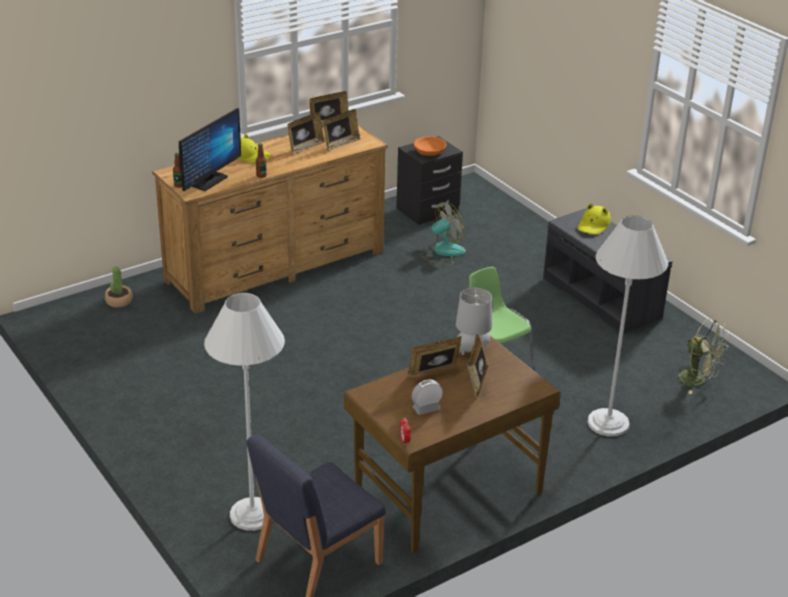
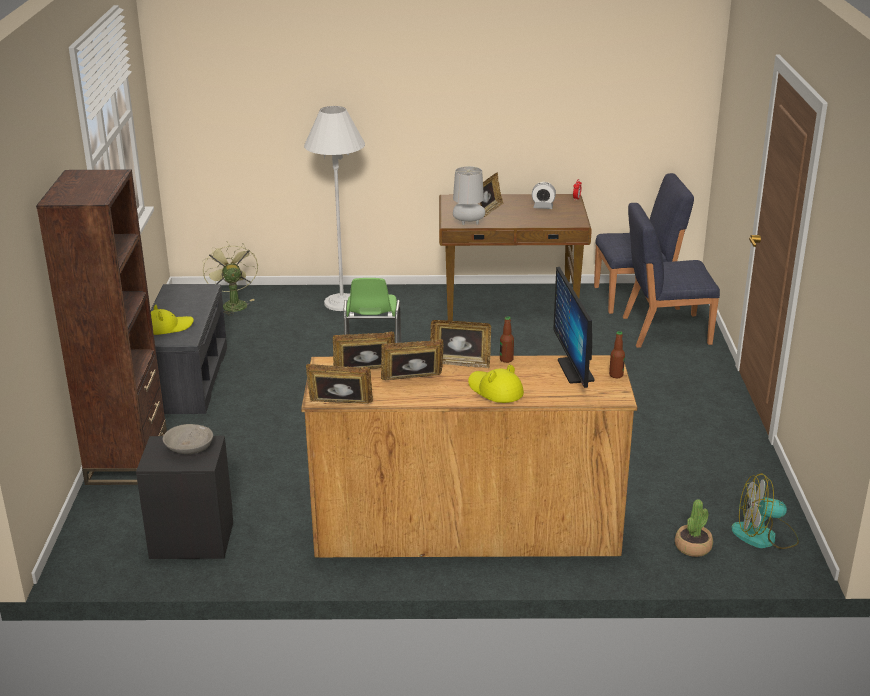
camera: 145 degrees left, 5 degrees down
(209, 181) = (575, 370): monitor -> monitor turned 75 degrees counterclockwise
(253, 514) = (664, 330): white floor lamp -> blue chair
(429, 152) = (189, 448): orange bowl -> grey bowl
(434, 373) = (513, 220): picture frame -> picture frame (460, 363)
(442, 252) = (259, 476): fan -> fan (764, 536)
(538, 235) = (128, 459): none -> brown bookcase

